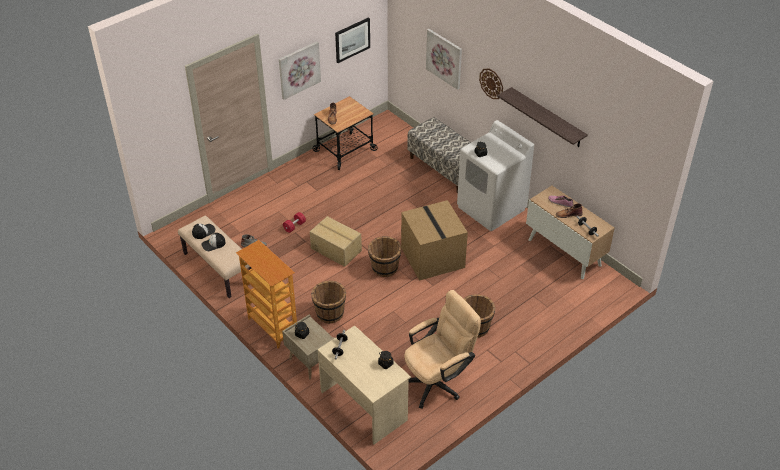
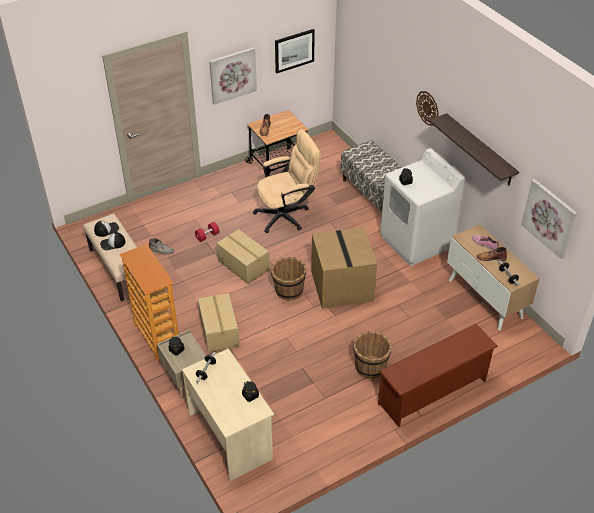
camera: 10 degrees right, 0 degrees up
(329, 313) = (220, 331): brown bucket -> cardboard box
(438, 381) = (316, 420): beige office chair -> beige office chair (287, 215)
(444, 58) = (385, 78): picture -> picture (549, 218)
(536, 342) = (433, 393): none -> brown shoe rack

